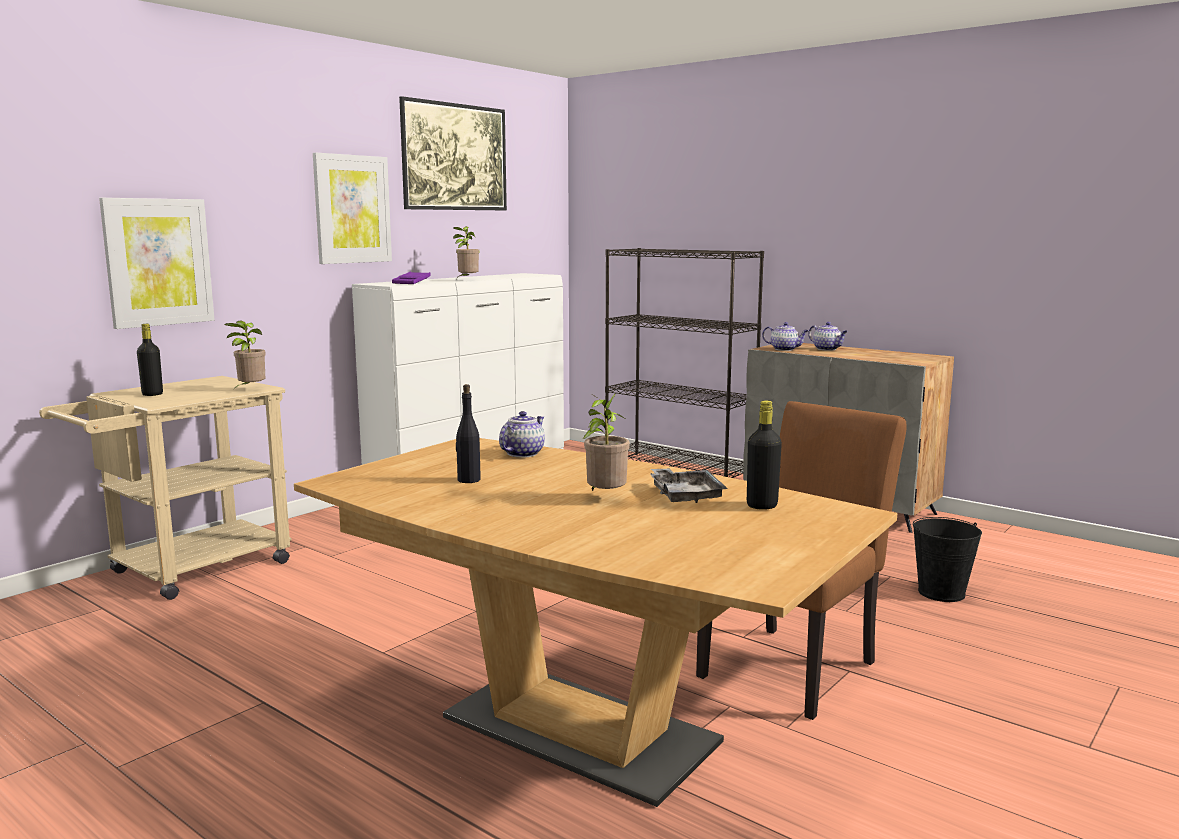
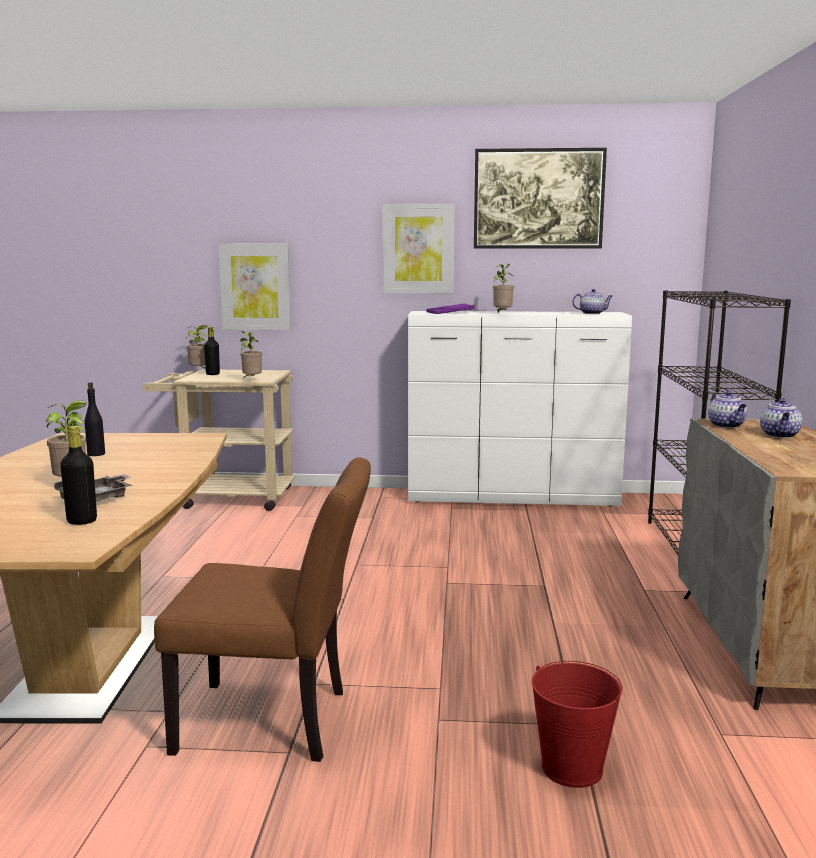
camera: 55 degrees right, 0 degrees up
(109, 395) = (199, 371): none -> potted plant
(522, 453) = (186, 450): teapot -> teapot (592, 313)
(941, 593) = (572, 768): black bucket -> red bucket

